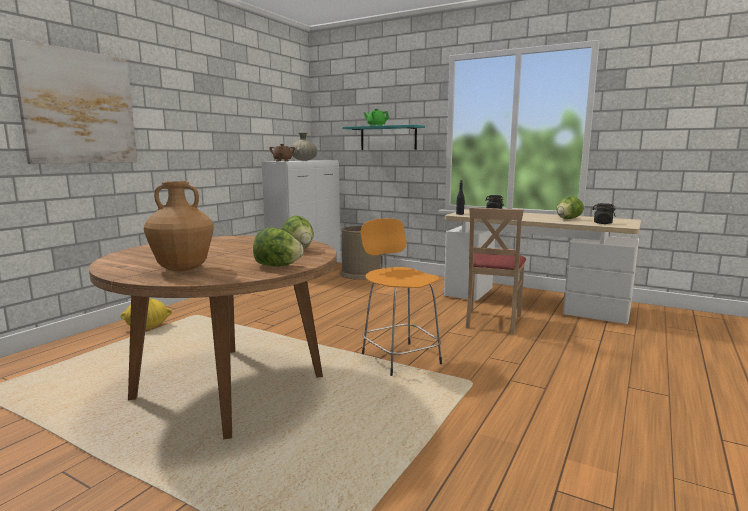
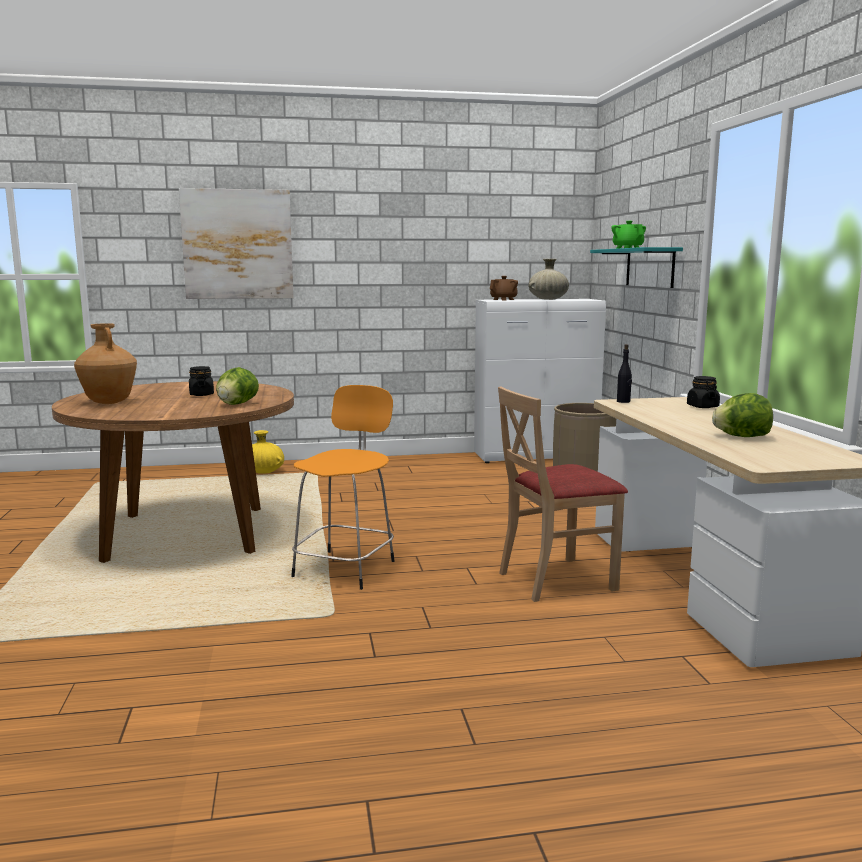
camera: 50 degrees right, 0 degrees up
(277, 266) = (152, 413): lettuce -> none
(602, 223) = (753, 453): black jar -> black jar (201, 394)

